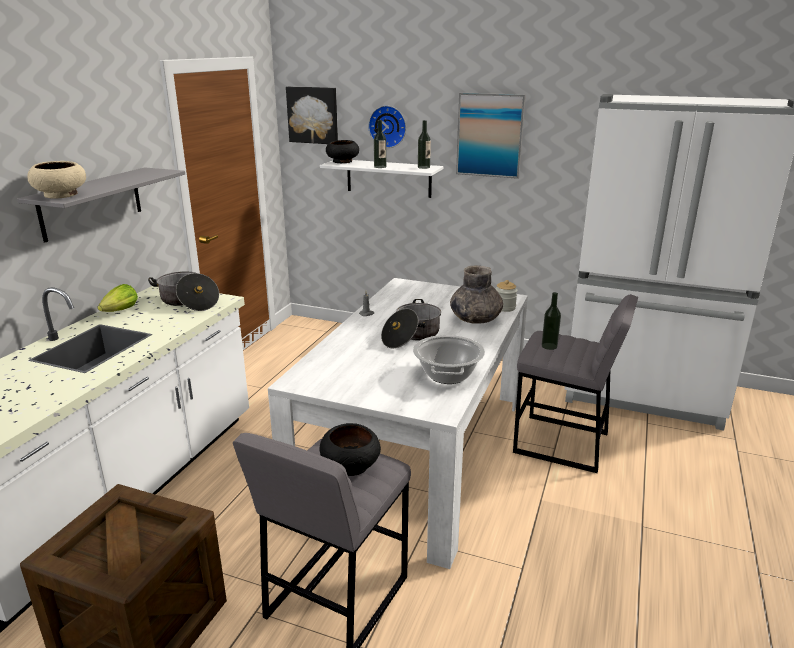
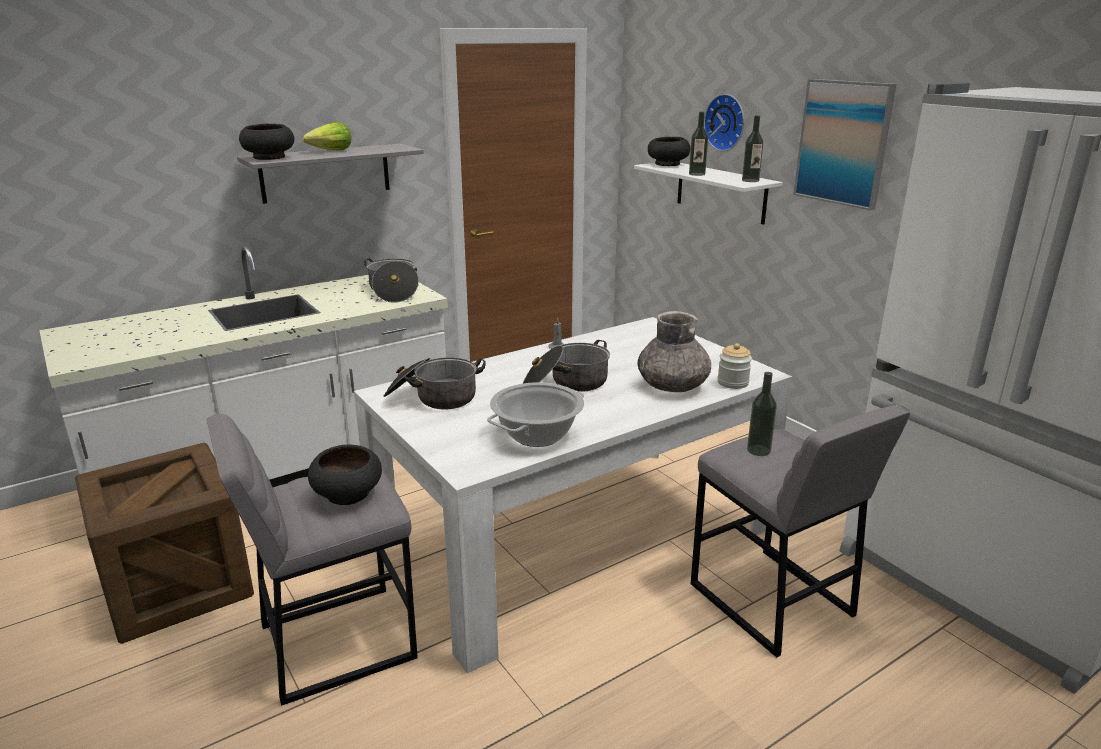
camera: 35 degrees right, 0 degrees up
(61, 195) = (270, 158): beige bowl -> black bowl
(121, 311) = (330, 287): lettuce -> lettuce (331, 151)
(313, 115) = (653, 103): picture -> none
(338, 373) = (433, 398): none -> cooking pot

